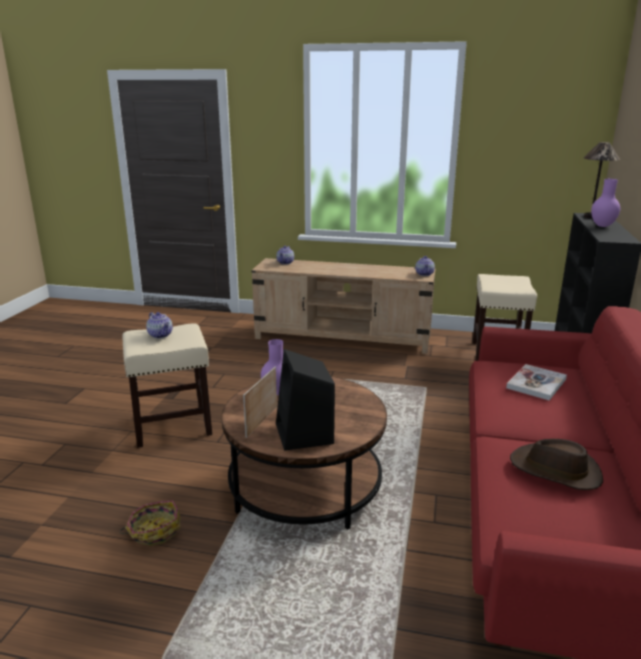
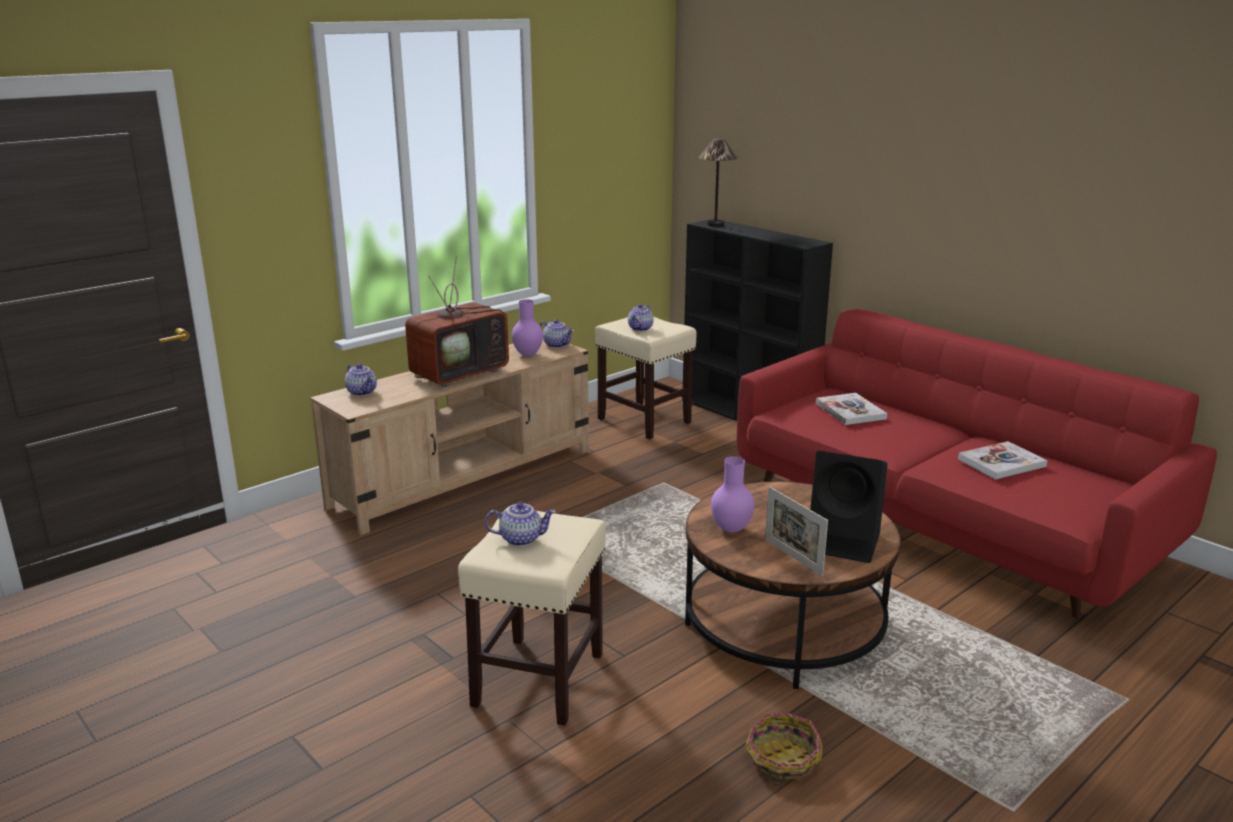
camera: 55 degrees left, 0 degrees up
(343, 269) = (460, 373): none -> television
(498, 283) = (641, 329): none -> teapot
(555, 470) = (1001, 462): brown hat -> book
(603, 226) = (756, 232): purple vase -> purple vase (528, 354)

